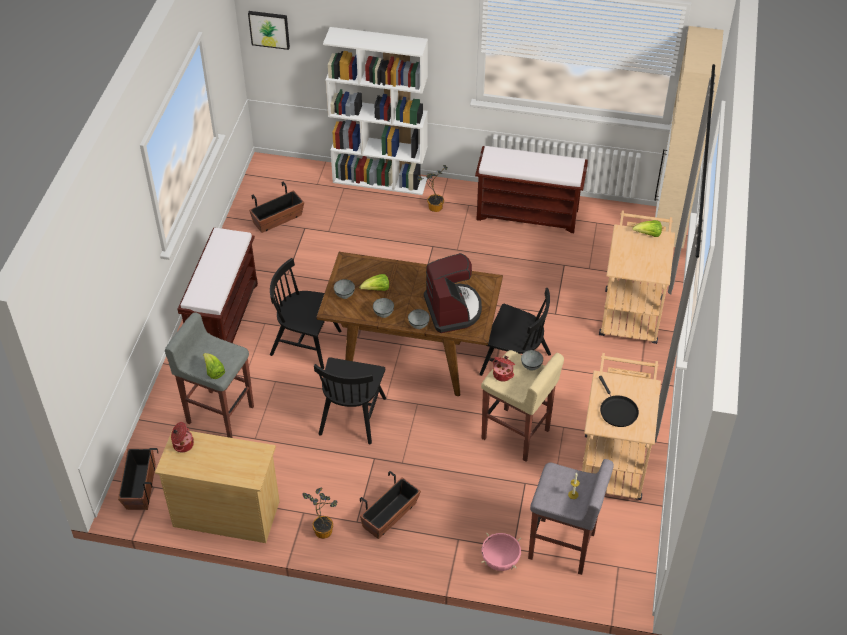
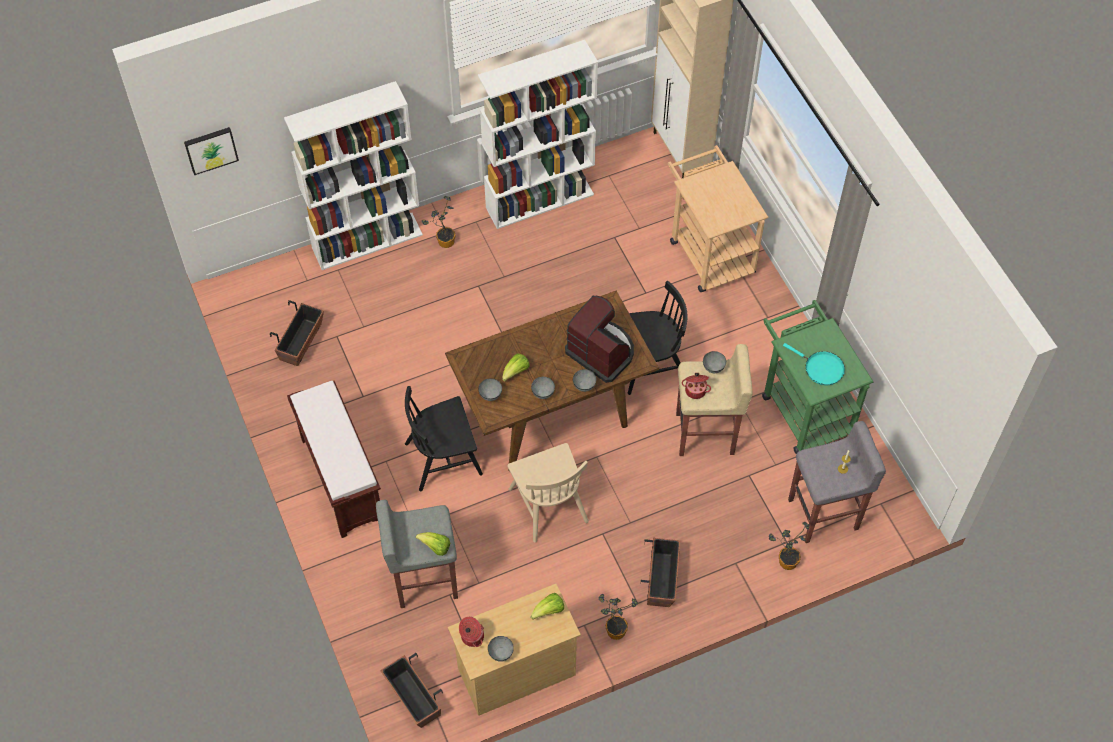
camera: 35 degrees left, 10 degrees up
(192, 468) = (501, 653): none -> grey bowl
(352, 415) = (548, 504): black chair -> beige chair
(500, 561) = (785, 560): pink cooking pot -> potted plant
(528, 214) = (540, 200): brown bench -> white bookcase
(613, 459) = (803, 407): beige cart -> green cart
(617, 411) = (821, 368): black frying pan -> turquoise frying pan
(648, 234) = (712, 176): lettuce -> lettuce (548, 611)

